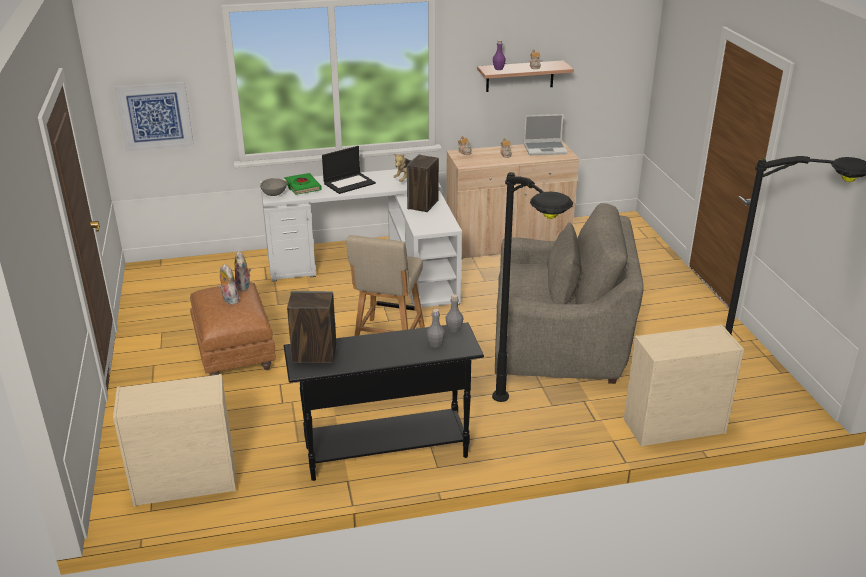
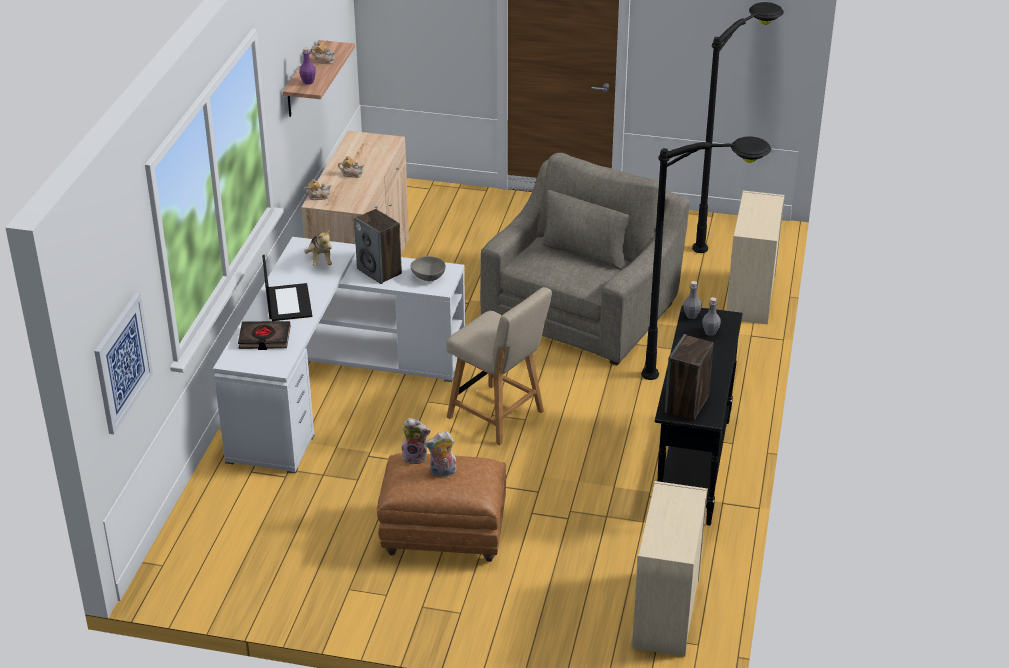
camera: 65 degrees left, 5 degrees up
(274, 194) = (267, 364): grey bowl -> grey bowl (429, 277)
(302, 186) = (264, 338): green book -> black book
(545, 149) = (361, 147): laptop -> none

